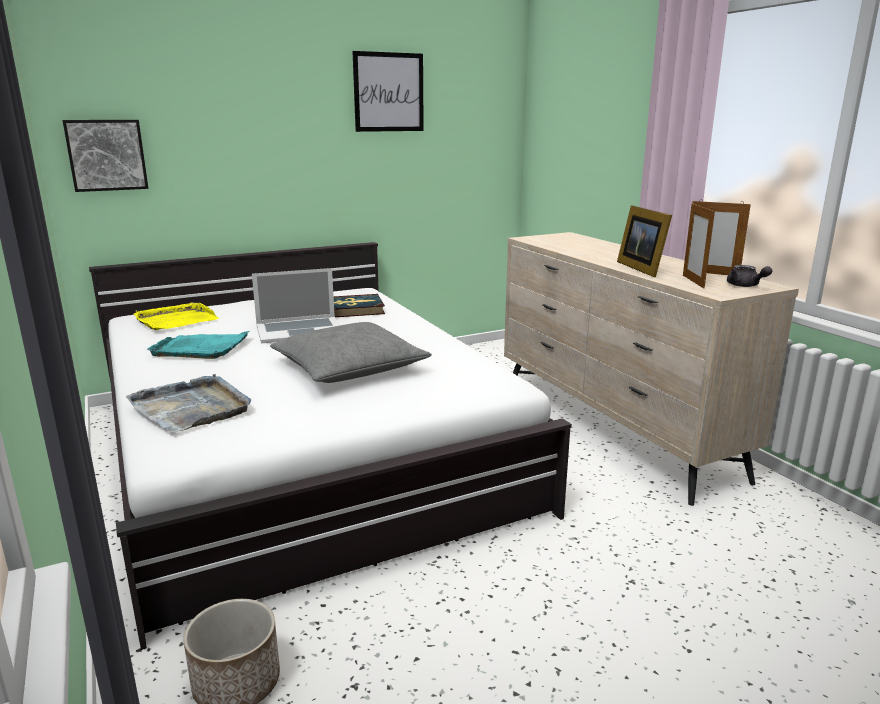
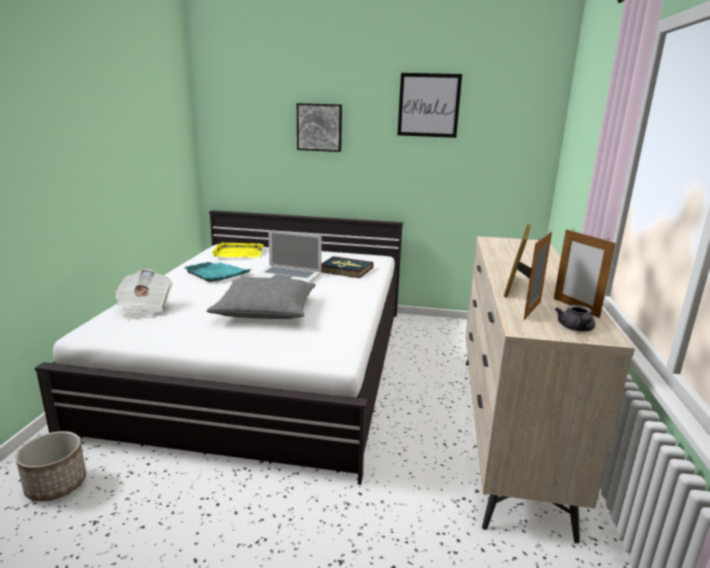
camera: 35 degrees right, 0 degrees up
(106, 155) = (228, 141): picture -> picture (319, 127)
(192, 407) = (144, 308): grey tray -> newspaper

